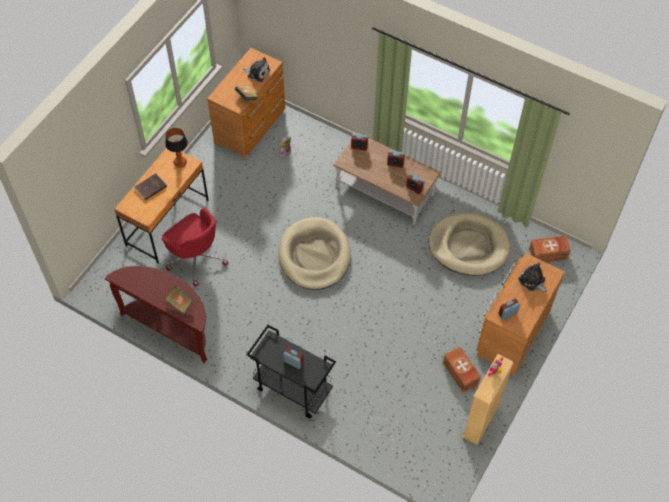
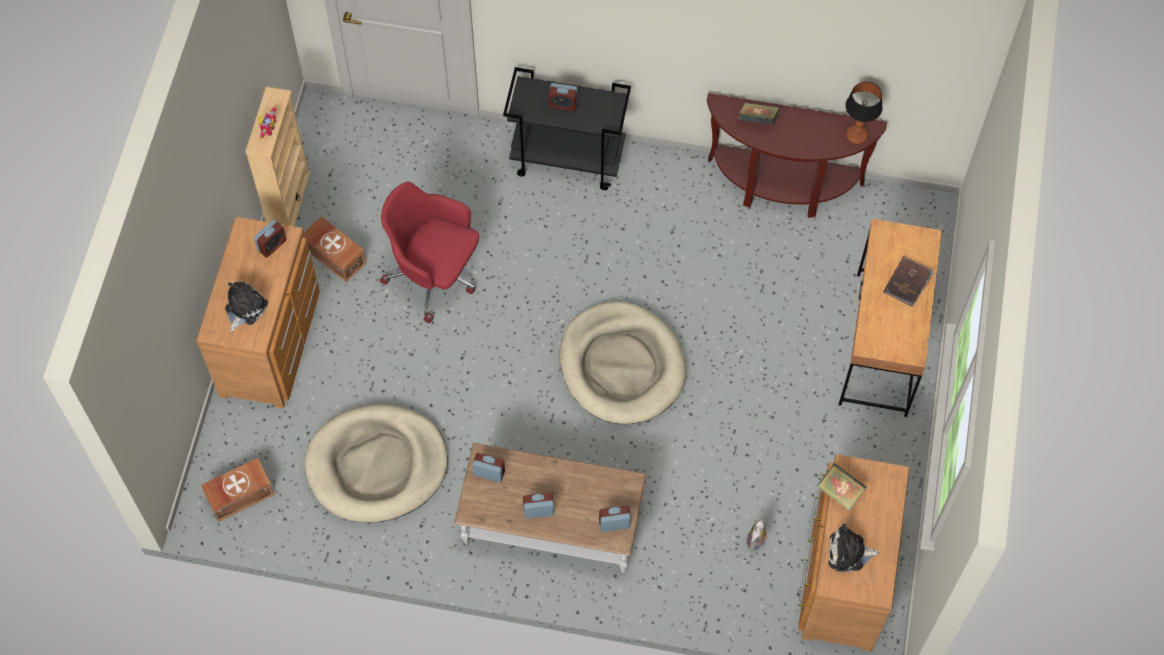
camera: 160 degrees right, 5 degrees up
(180, 162) = (887, 341): table lamp -> table lamp (857, 136)
(196, 258) = (804, 301): red office chair -> red office chair (435, 276)
(532, 281) = (244, 308): plush toy -> plush toy turned 90 degrees counterclockwise

